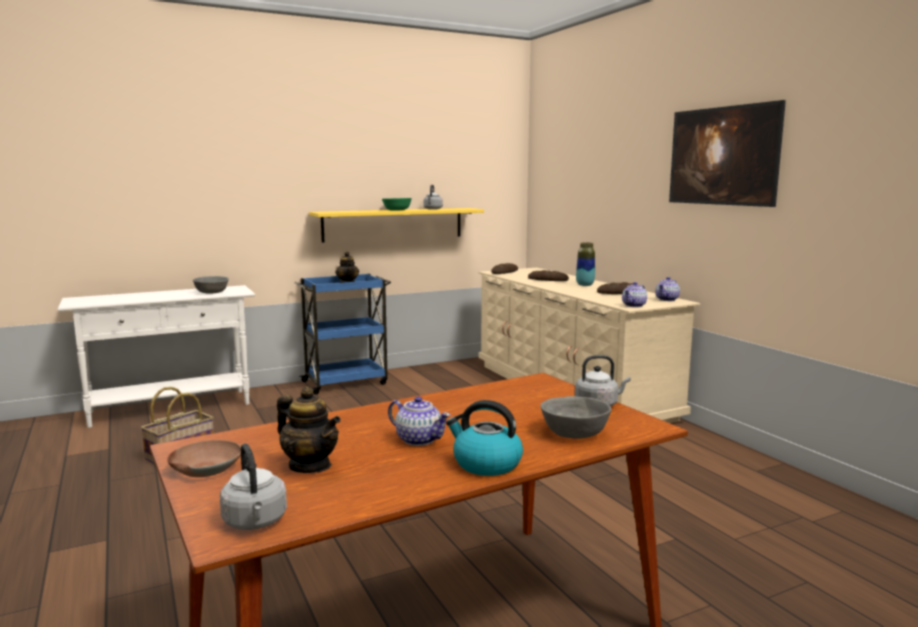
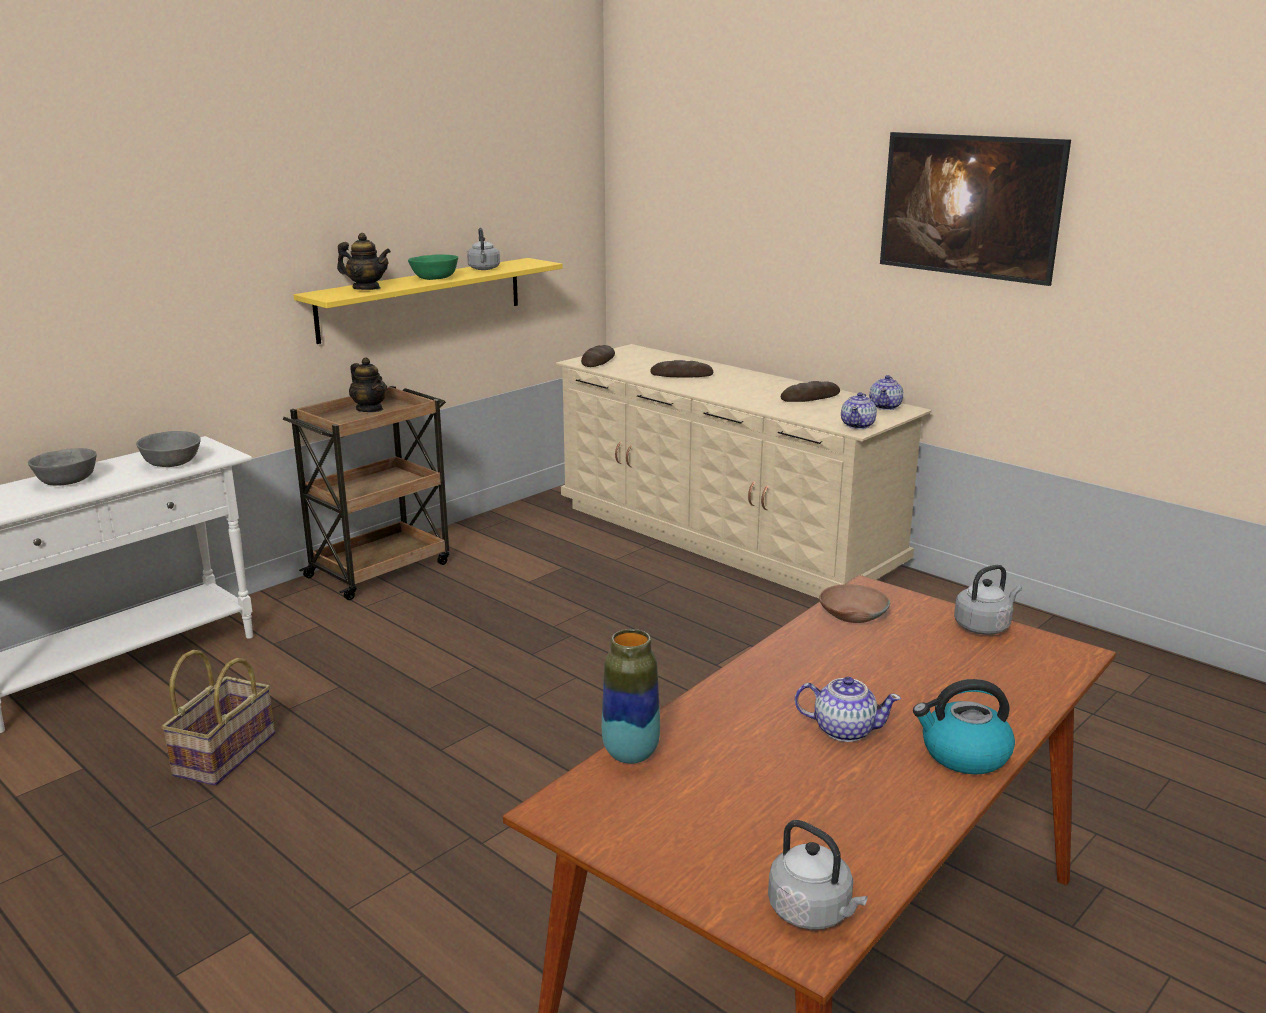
camera: 20 degrees left, 10 degrees up
(206, 468) = (638, 839): brown bowl -> brown bowl (851, 613)
(310, 466) = (766, 805): teapot -> teapot (366, 288)
(346, 382) = (380, 569): blue cart -> brown cart
(574, 433) = (1005, 681): grey bowl -> grey bowl (66, 481)
(585, 285) = (746, 383): vase -> vase (630, 753)

